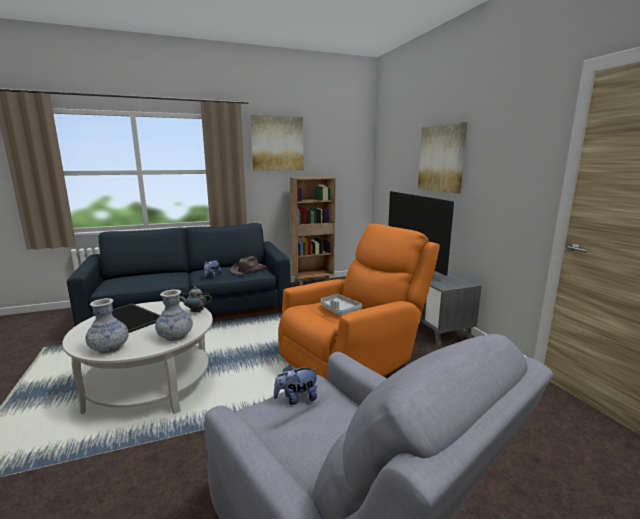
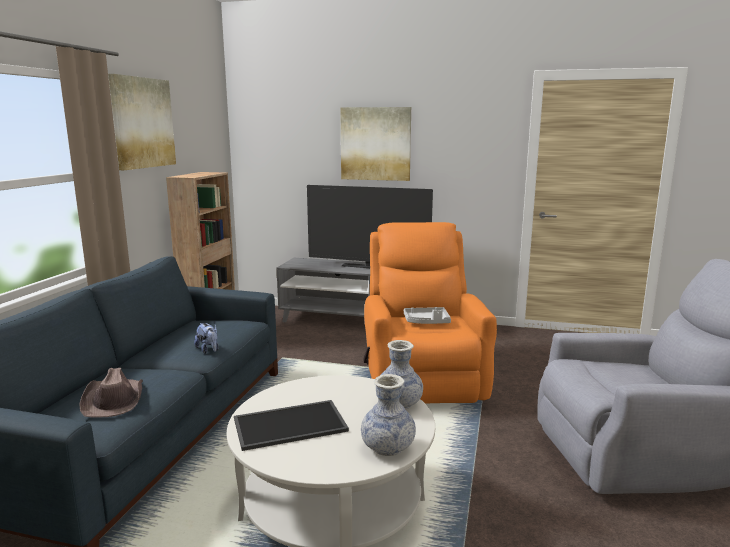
camera: 55 degrees left, 0 degrees up
(196, 312) = (333, 382): teapot -> none
(248, 270) = (225, 327): brown hat -> brown hat (114, 400)
(296, 399) = (584, 376): plush toy -> none

